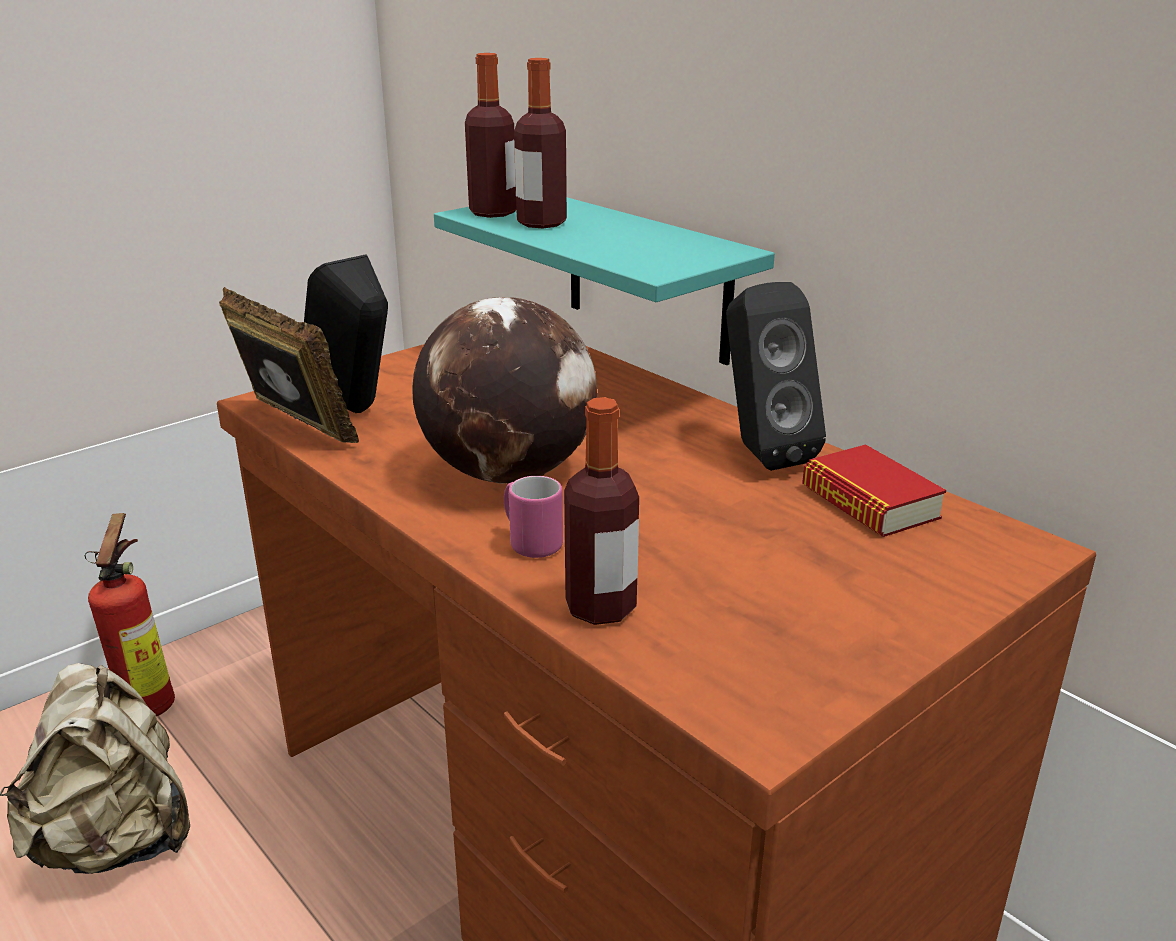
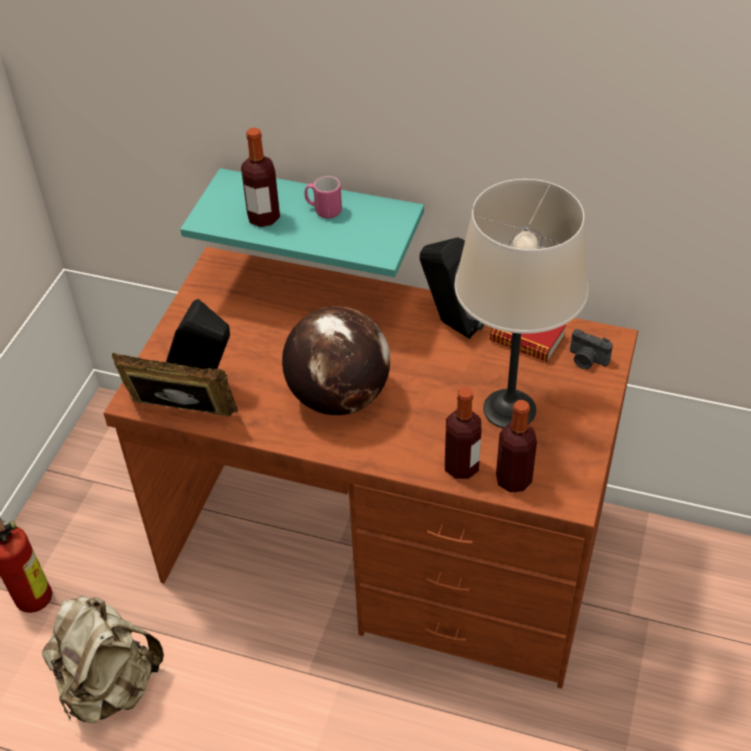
camera: 30 degrees left, 20 degrees up
(493, 212) = (219, 214): bottle -> bottle (513, 480)
(530, 542) = (395, 442): pink mug -> pink mug (323, 210)
(760, 569) = (510, 409): none -> beige table lamp
(960, 556) = (586, 360): none -> camera

